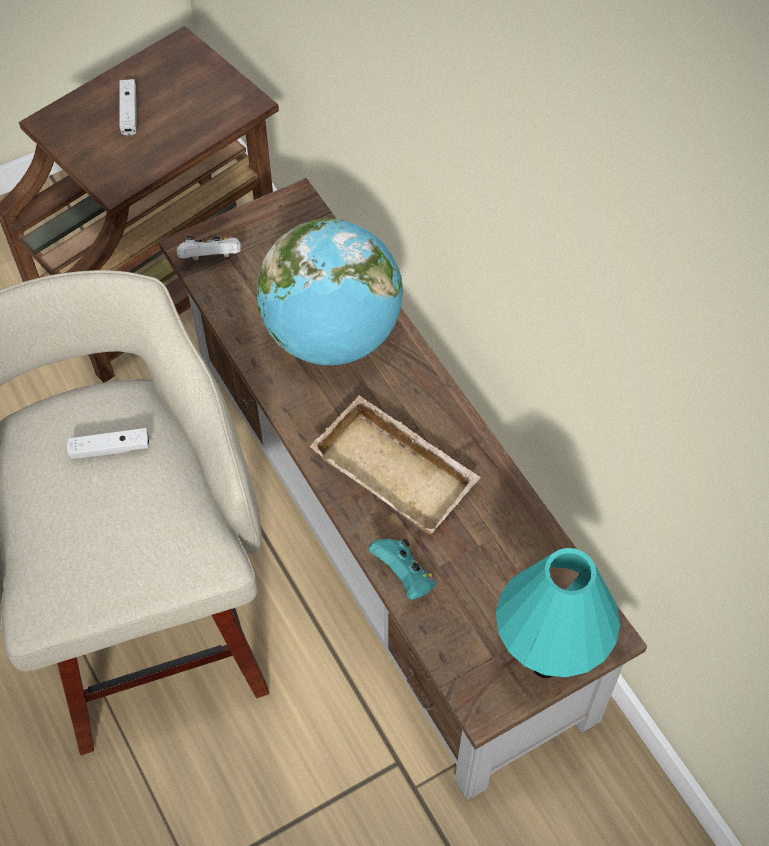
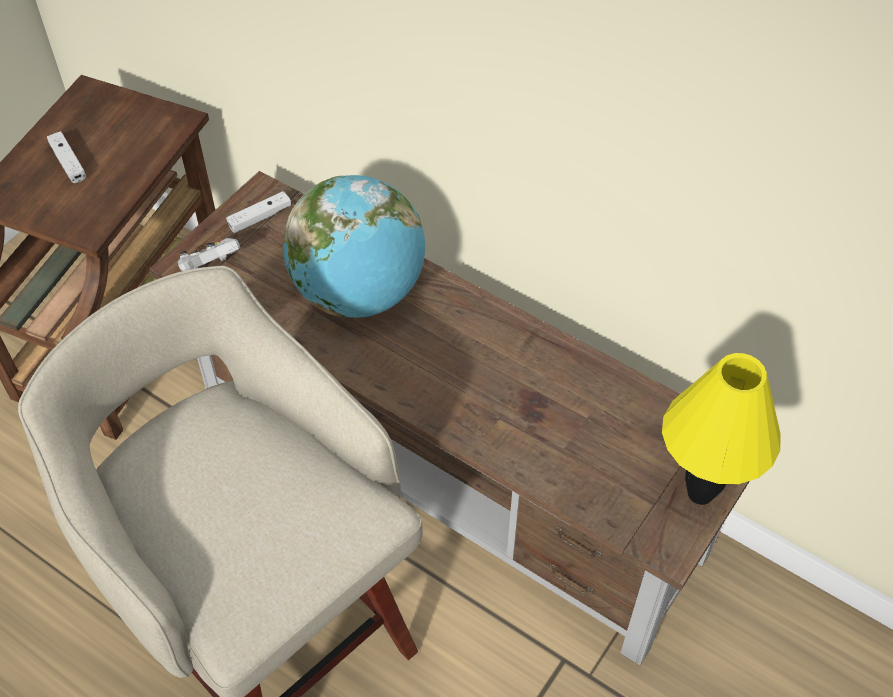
camera: 25 degrees left, 5 degrees down
(110, 449) = (224, 455): white game controller -> white game controller (260, 217)
(399, 470) = (482, 382): beige tray -> none
(404, 576) = (539, 469): turquoise game controller -> none
(543, 665) = (699, 494): turquoise table lamp -> yellow table lamp

